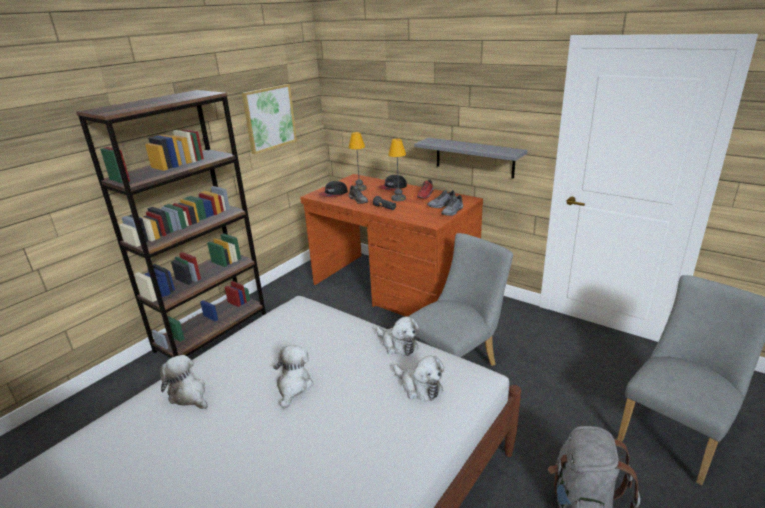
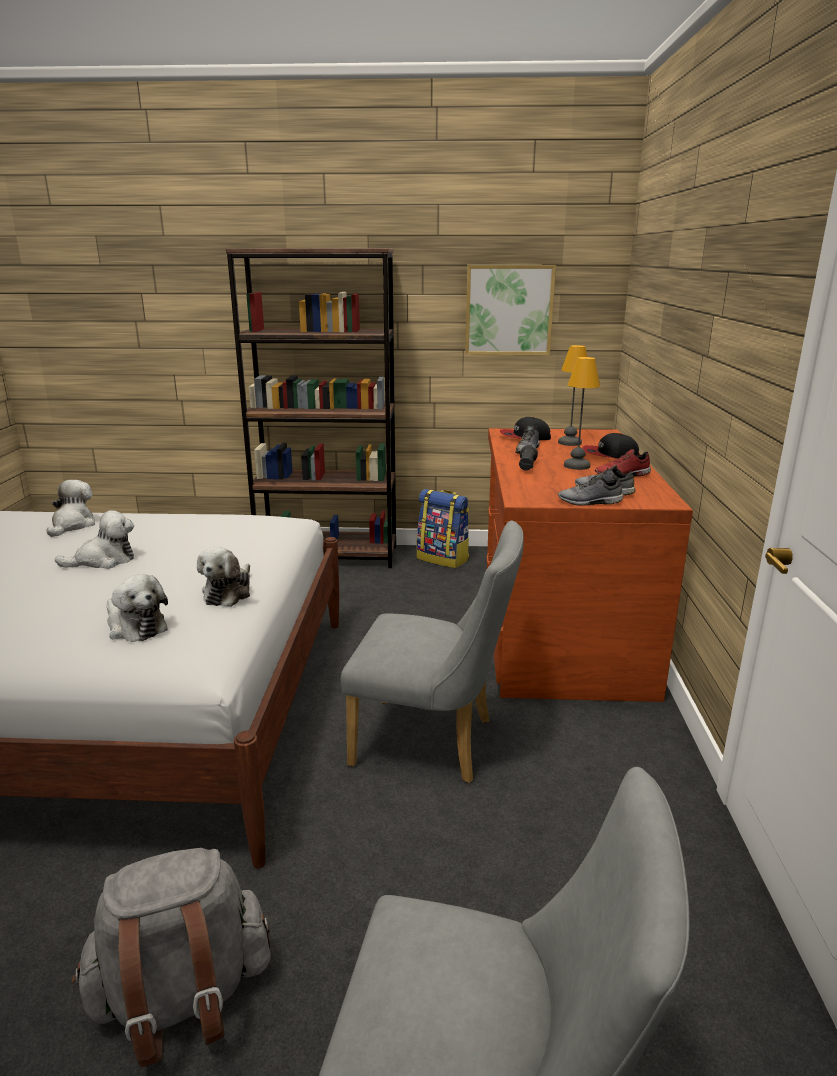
camera: 55 degrees right, 5 degrees down
(280, 292) = (443, 559): none -> backpack
(419, 386) = (135, 626): plush toy -> plush toy turned 60 degrees counterclockwise
(474, 157) = (707, 424): grey shelf -> none

